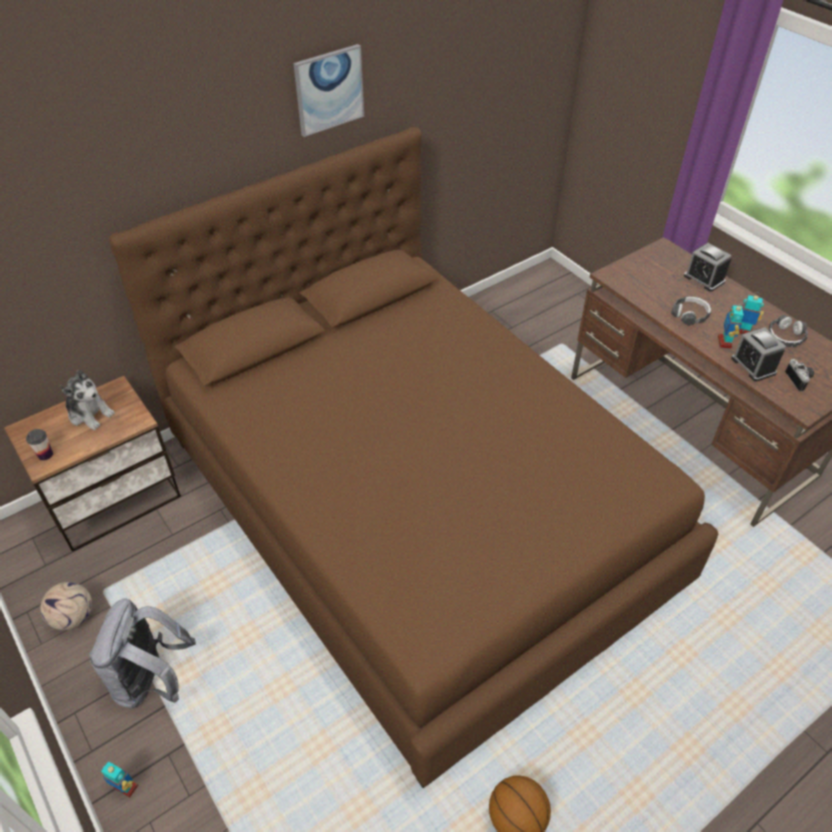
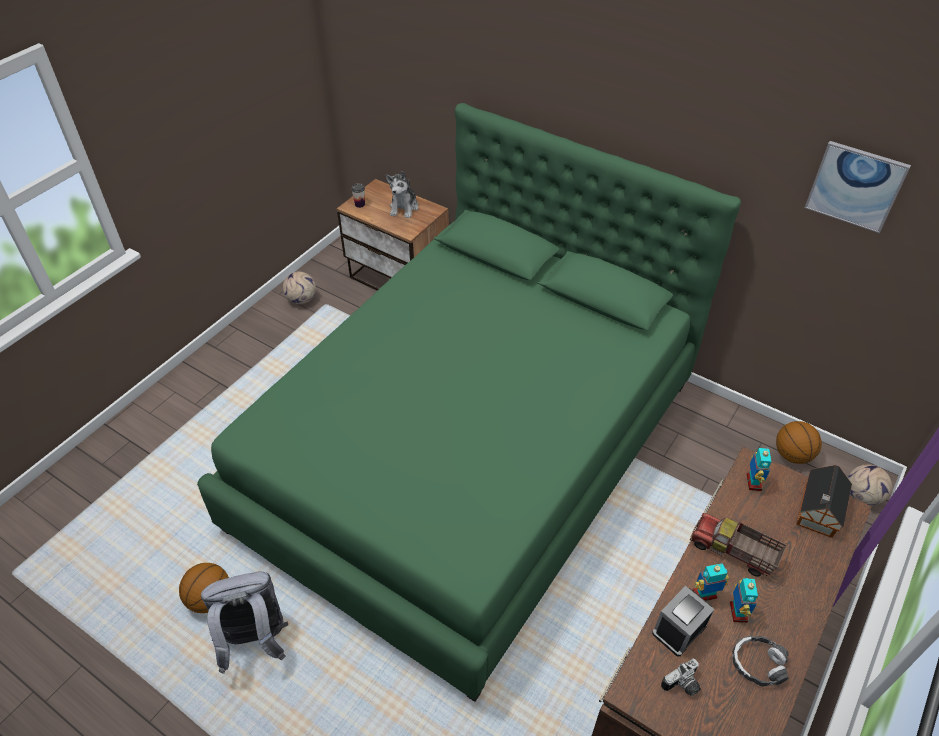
camera: 70 degrees right, 0 degrees up
(125, 787) = (194, 372): toy robot -> toy robot (753, 483)
(152, 681) = (267, 355): grey backpack -> grey backpack (255, 641)
(329, 90) = (673, 111): picture -> picture (855, 186)
(415, 508) = (470, 453): brown bed -> green bed
(511, 300) = (792, 455): none -> basketball
(562, 281) = (862, 496): none -> football
(663, 262) = (817, 512): none -> toy house
(690, 315) = (732, 552): headphones -> toy truck
(704, 279) = (815, 560): alarm clock -> none

